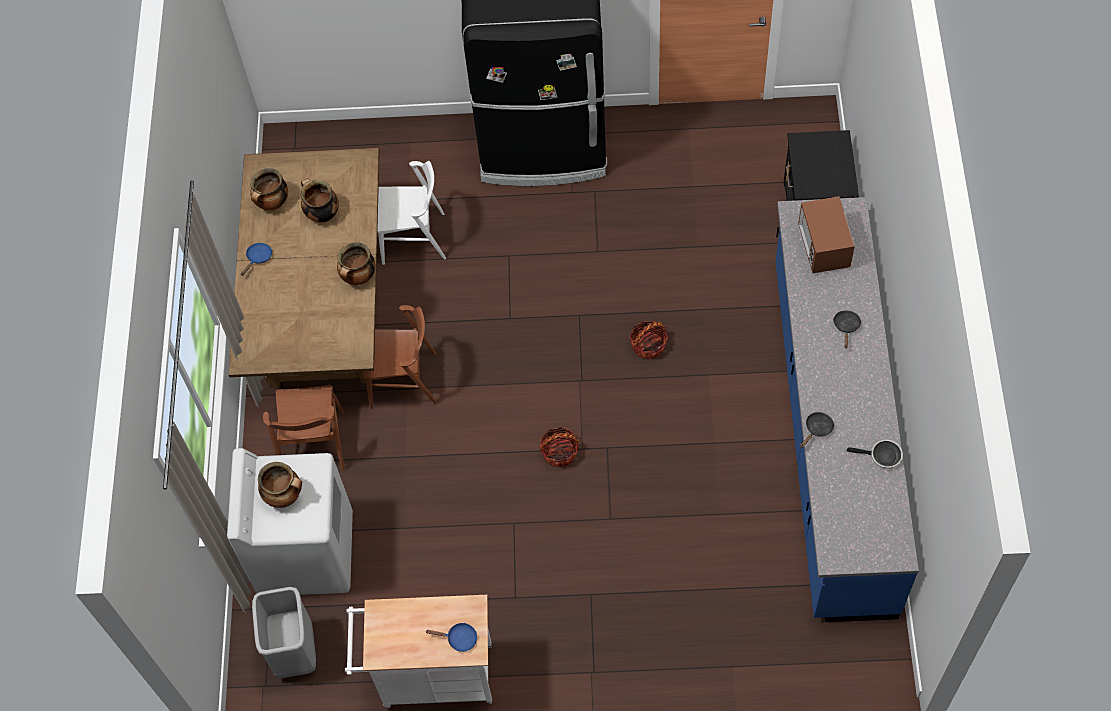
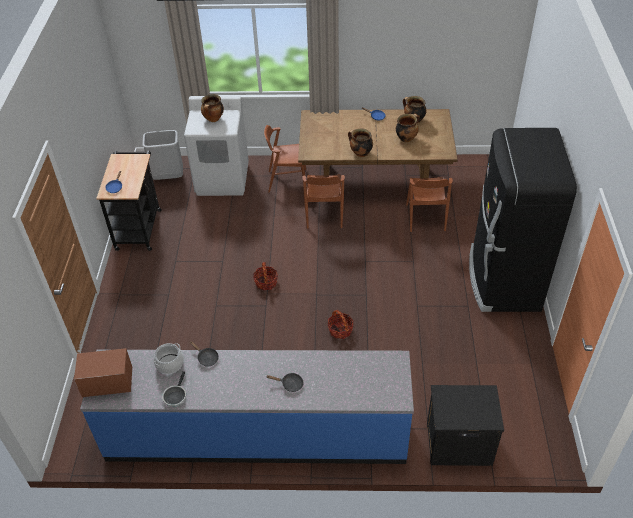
camera: 90 degrees right, 15 degrees down
(413, 238) = (425, 217): white chair -> brown chair
(431, 676) = (139, 227): white cart -> black cart
(823, 247) = (364, 376): microwave -> microwave (108, 383)
(832, 473) = (169, 364): none -> cooking pot

